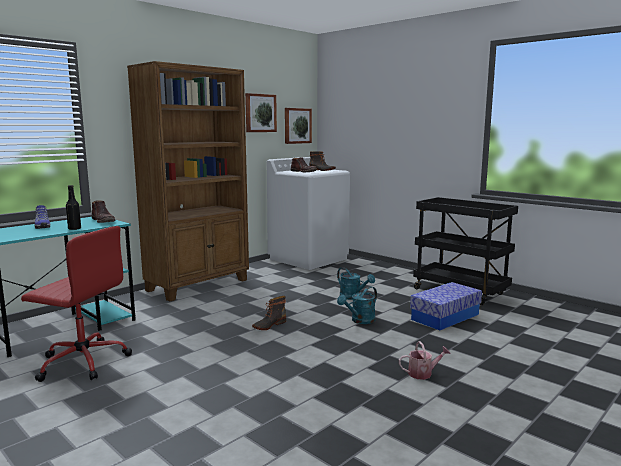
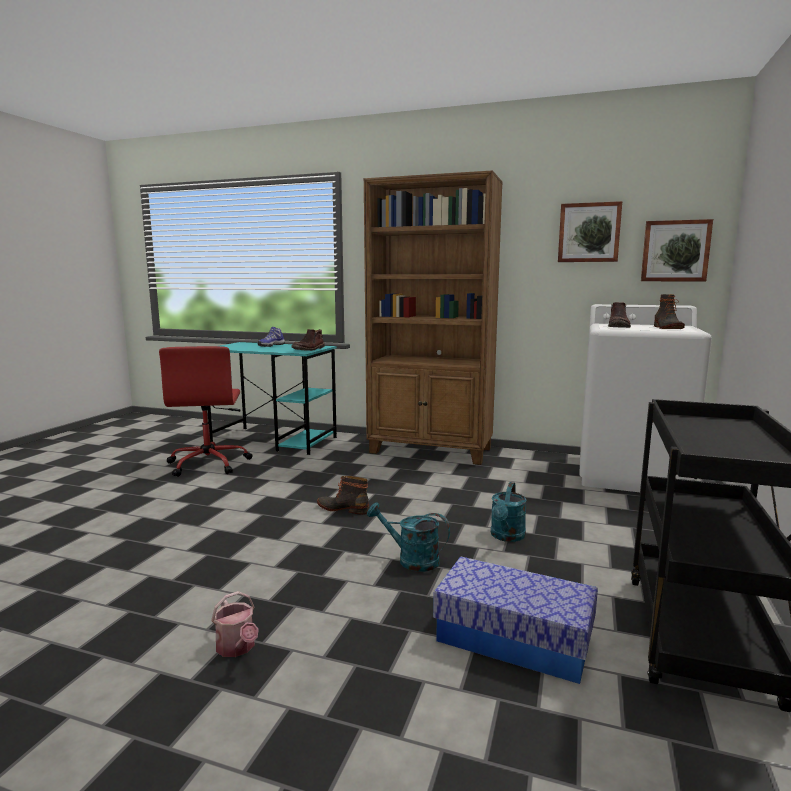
camera: 65 degrees right, 0 degrees up
(74, 229) = (267, 350): black bottle -> none

